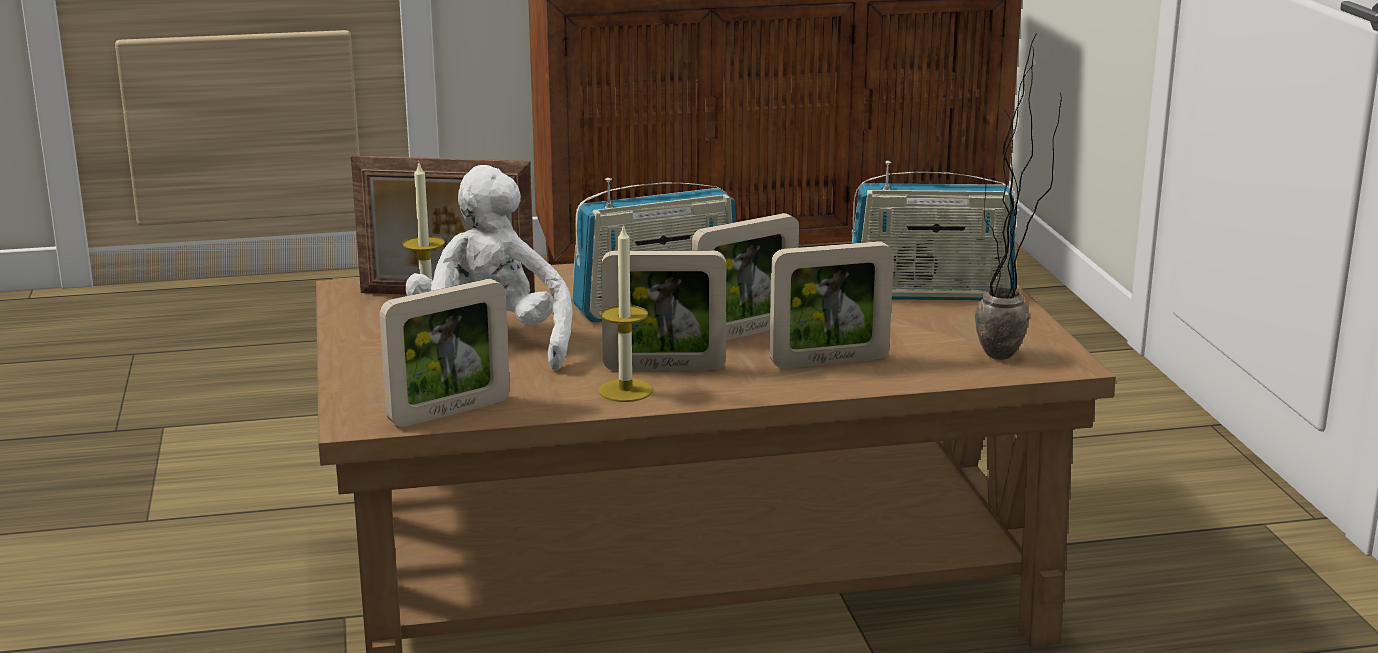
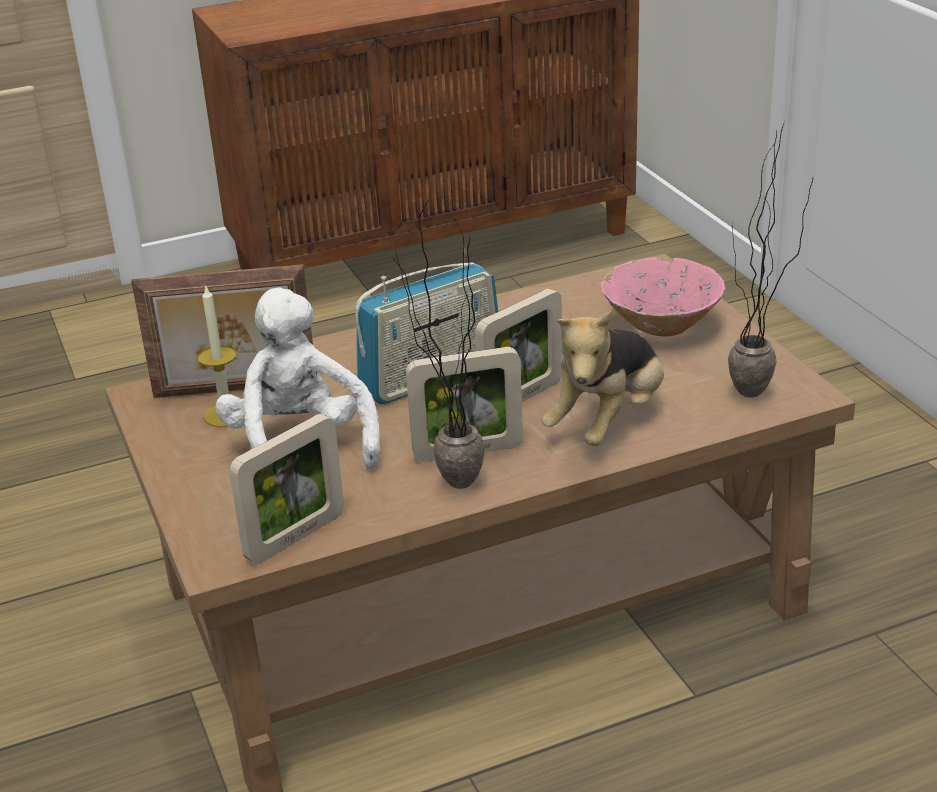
camera: 10 degrees left, 10 degrees up
(625, 390) = (444, 485): candle -> potted plant
(829, 361) = (608, 421): picture frame -> plush toy
(930, 293) = (662, 326): radio -> pink bowl

